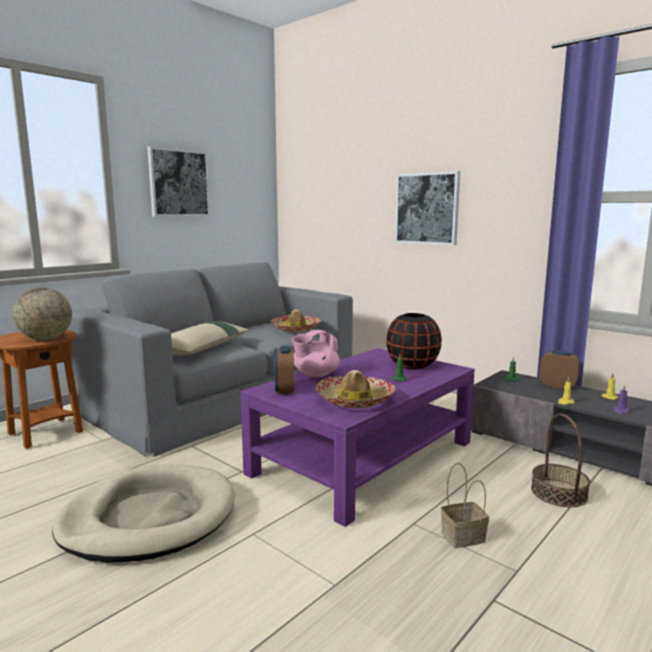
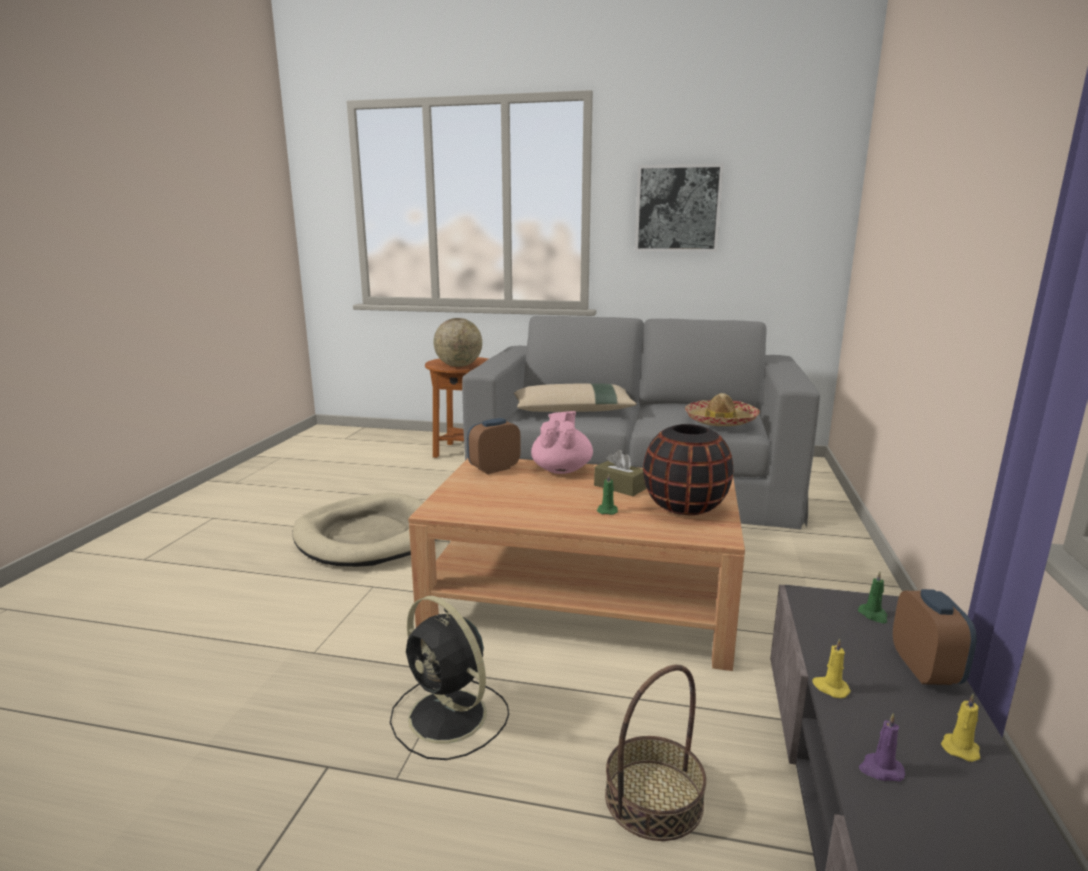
camera: 60 degrees right, 5 degrees up
(315, 375) = (561, 469): pink teapot -> pink teapot turned 75 degrees clockwise
(355, 400) = (498, 504): hat -> none
(364, 457) = (583, 598): purple coffee table -> brown coffee table
(365, 370) = (619, 487): none -> brown tissue box
(427, 208) = (951, 250): picture -> none
(463, 536) = (450, 717): basket -> black fan

